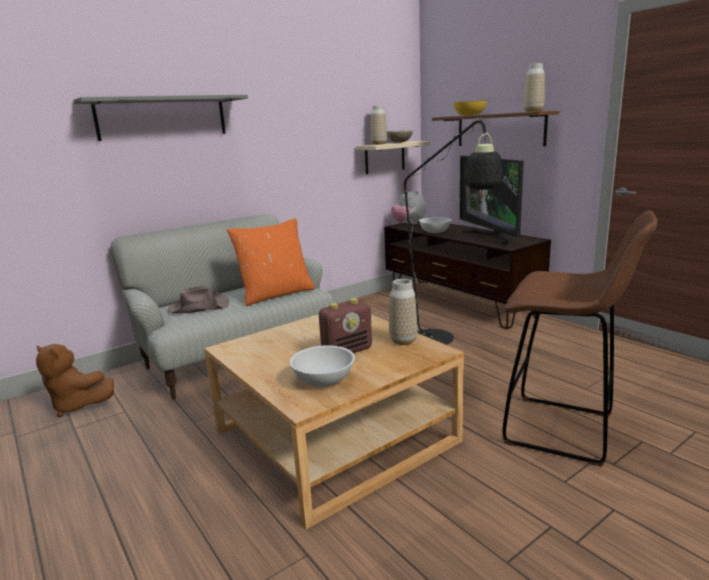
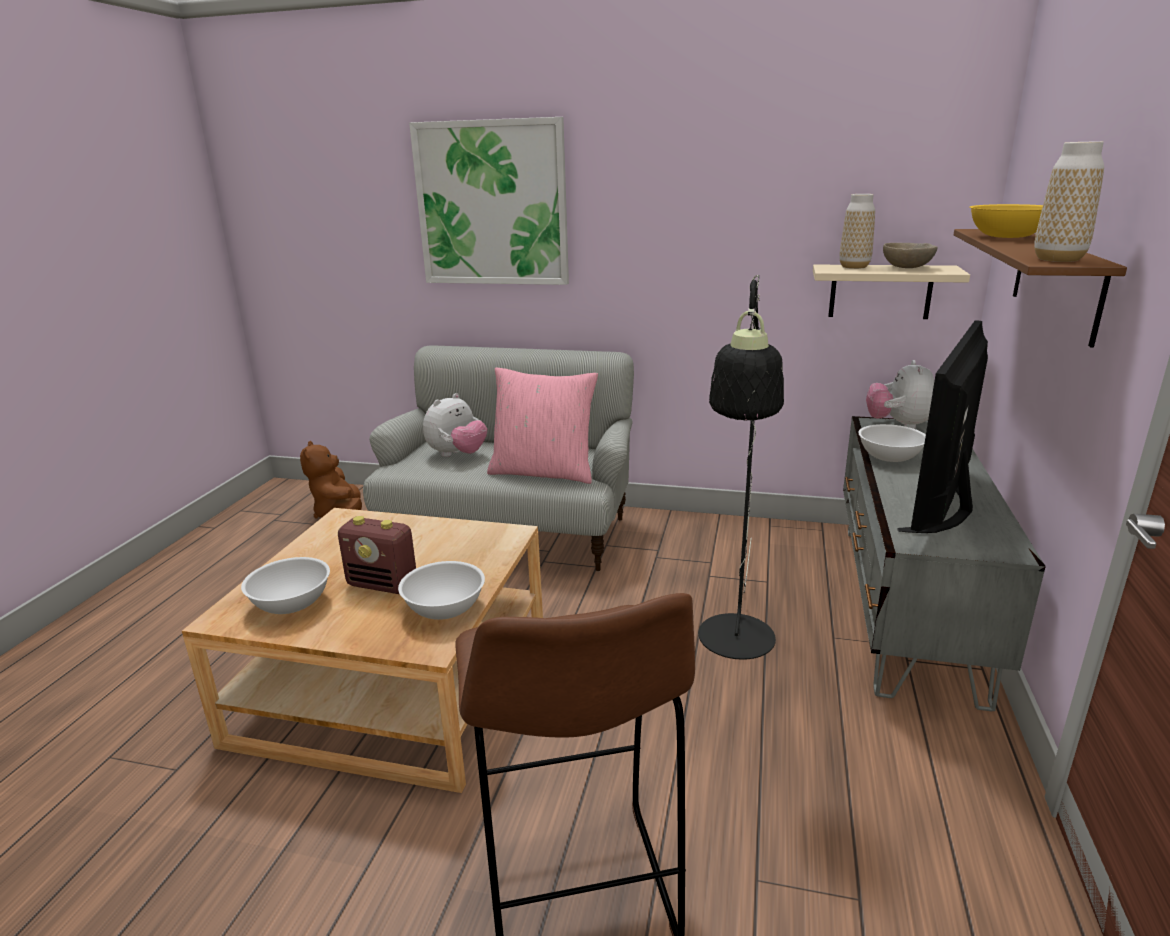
camera: 50 degrees right, 5 degrees up
(162, 117) = (492, 204): grey shelf -> picture
(198, 307) = (457, 455): brown hat -> plush toy
(276, 294) = (544, 472): orange pillow -> pink pillow
(403, 341) = (445, 609): vase -> white bowl
(459, 302) = (905, 604): brown tv stand -> grey tv stand

